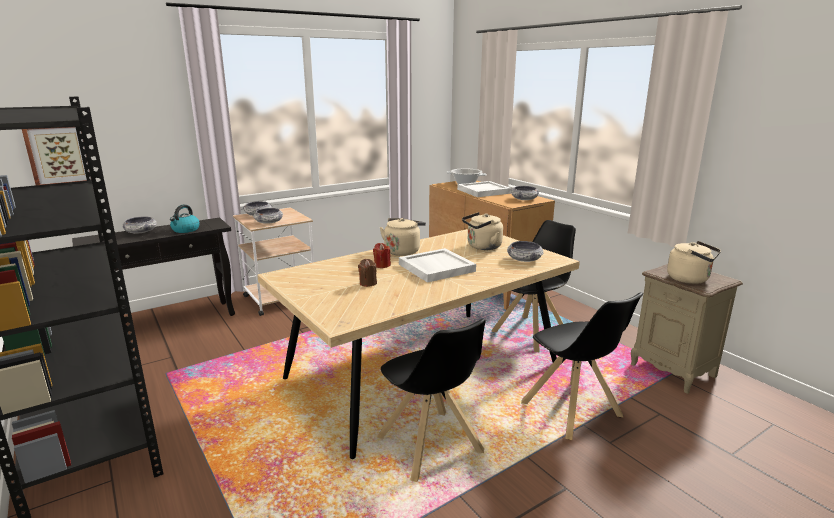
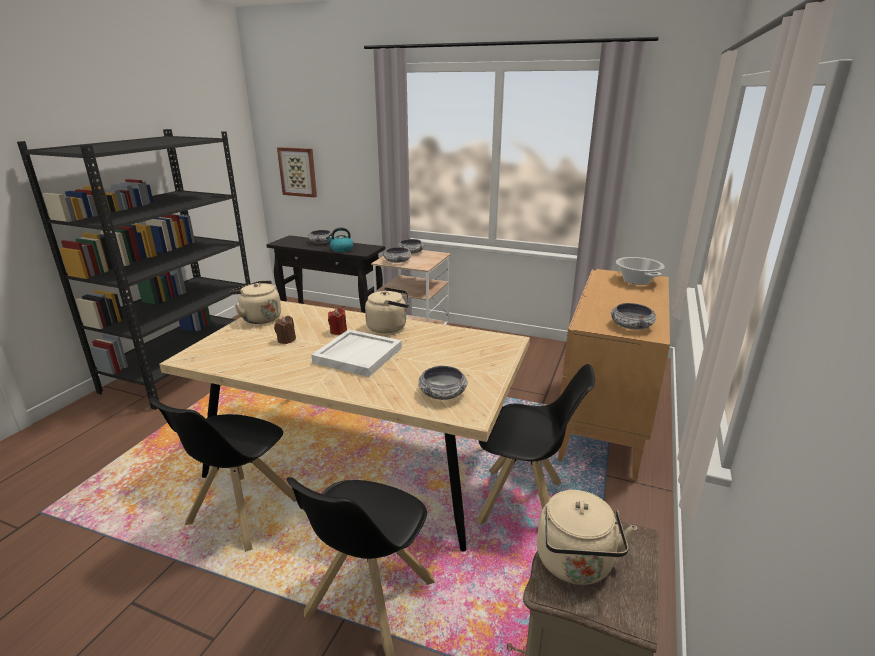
camera: 55 degrees right, 5 degrees up
(482, 247) = (455, 358): beige kettle -> beige kettle (259, 318)
(483, 191) = (620, 297): white tray -> none

